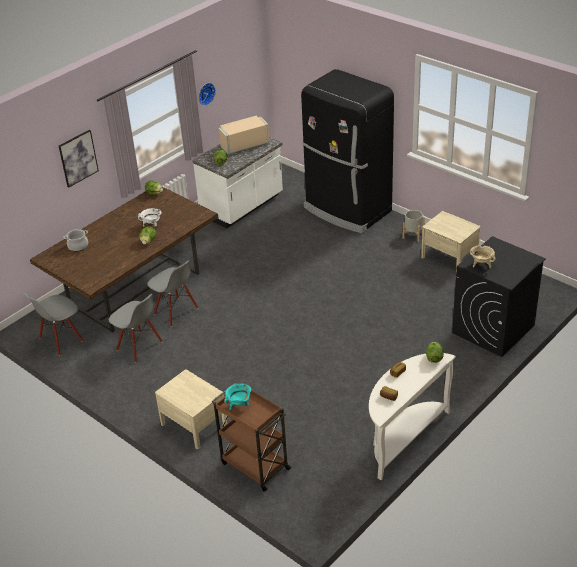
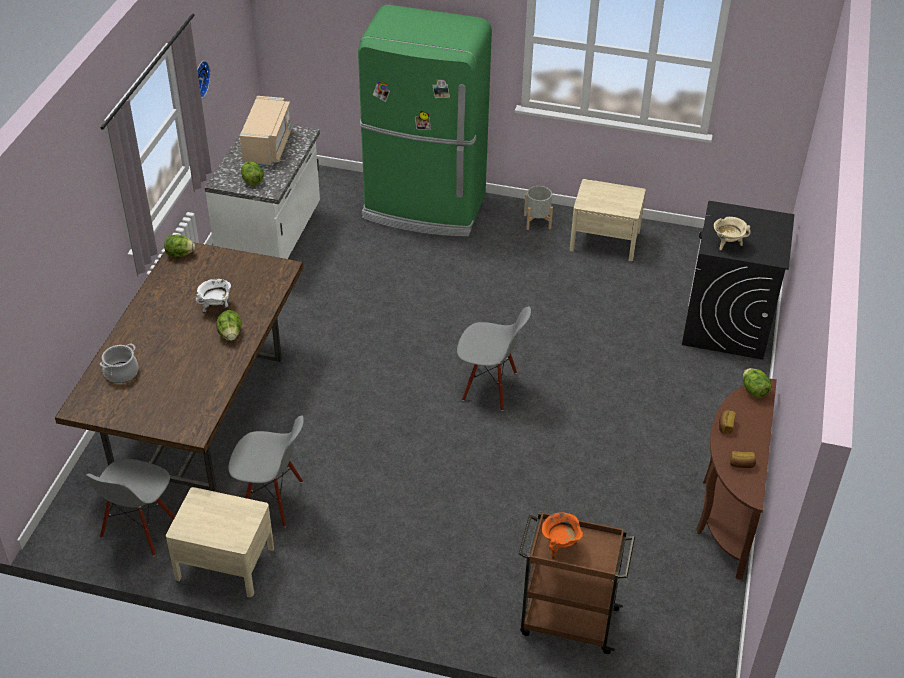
camera: 30 degrees left, 5 degrees up
(78, 158) = (82, 230): picture -> none
(175, 311) = (288, 428): grey chair -> grey chair (489, 387)
(194, 424) = (440, 592): beige nightstand -> beige nightstand (225, 563)
(239, 405) = (560, 546): turquoise cooking pot -> orange cooking pot
(244, 145) = (267, 146): beige microwave -> beige microwave turned 150 degrees clockwise
(347, 210) = (424, 208): black fridge -> green fridge
(403, 438) = (726, 510): white console table -> brown console table

